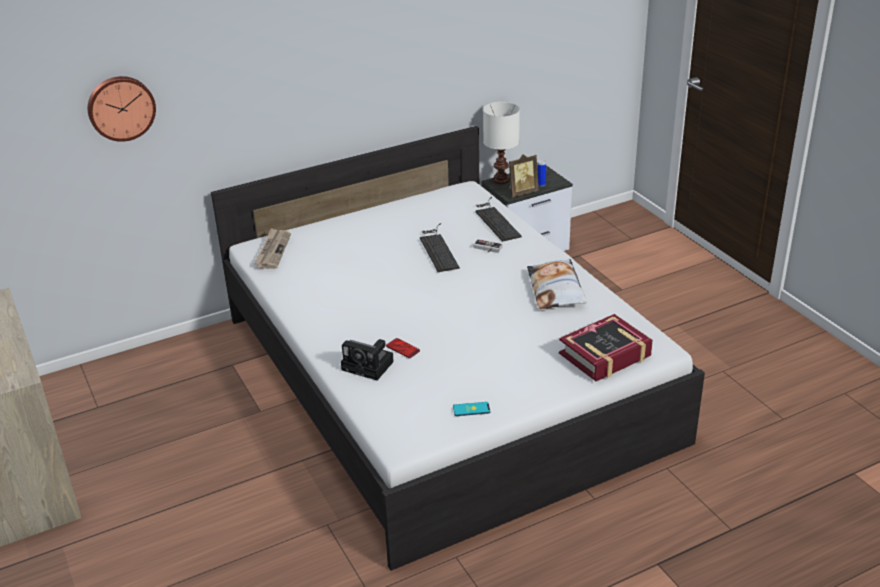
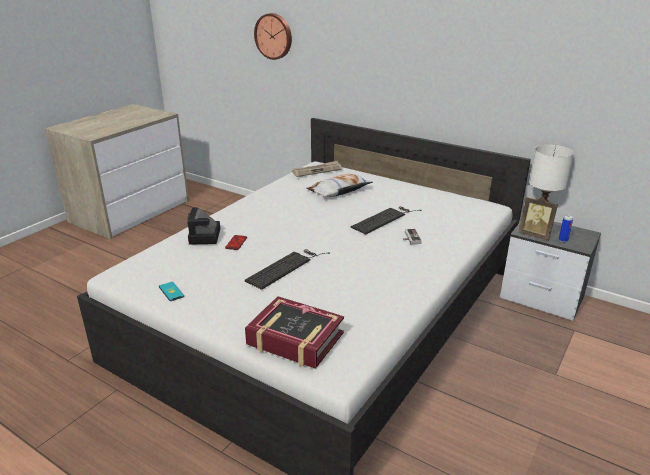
camera: 60 degrees right, 5 degrees down
(495, 220) = (459, 230): keyboard -> keyboard (286, 267)
(556, 290) = (382, 286): pillow -> pillow (339, 191)

